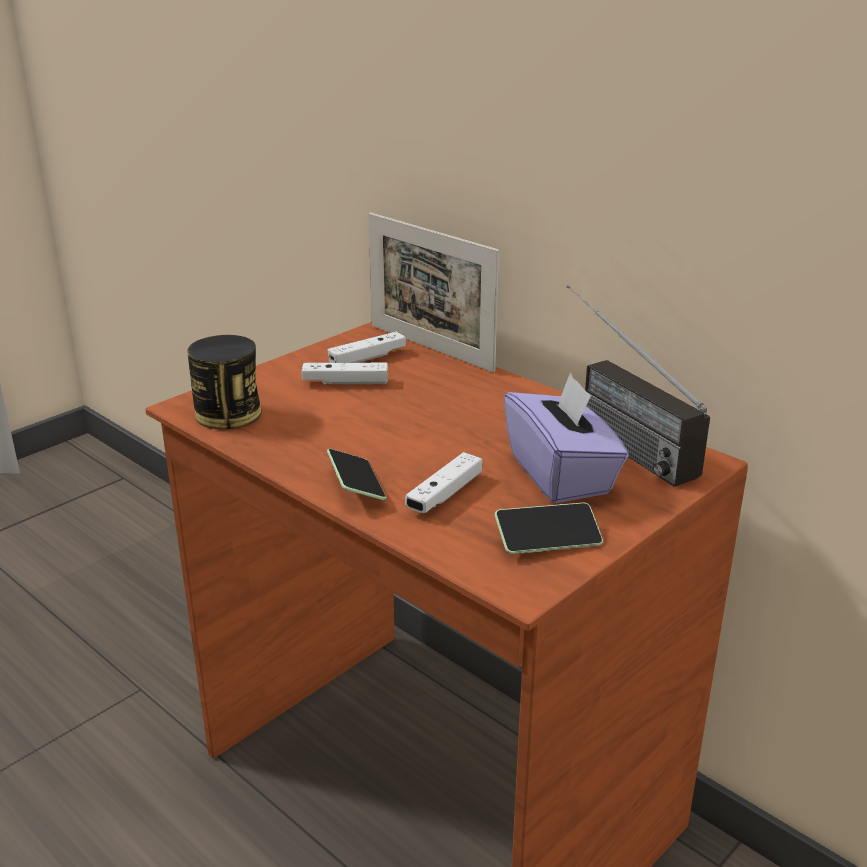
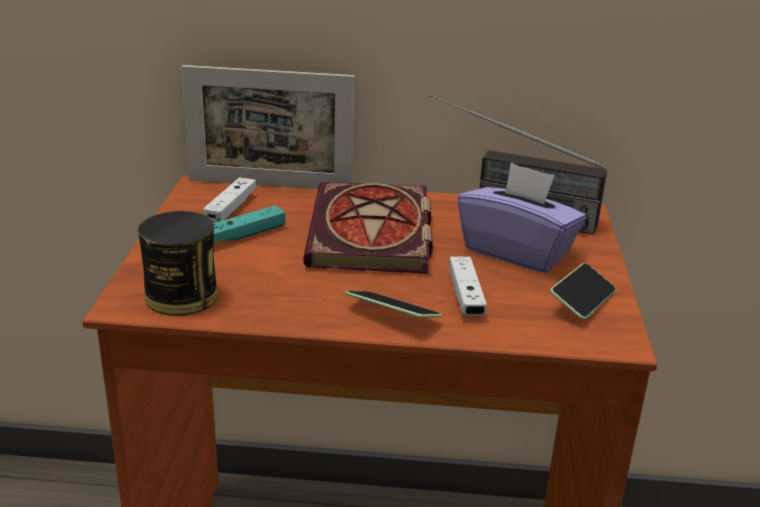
camera: 40 degrees left, 0 degrees up
(345, 382) = (245, 235): white game controller -> turquoise game controller
(450, 416) = (373, 235): none -> book

